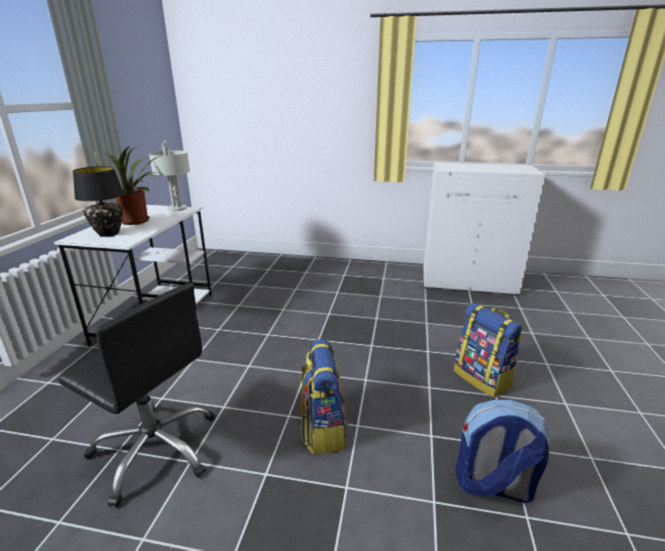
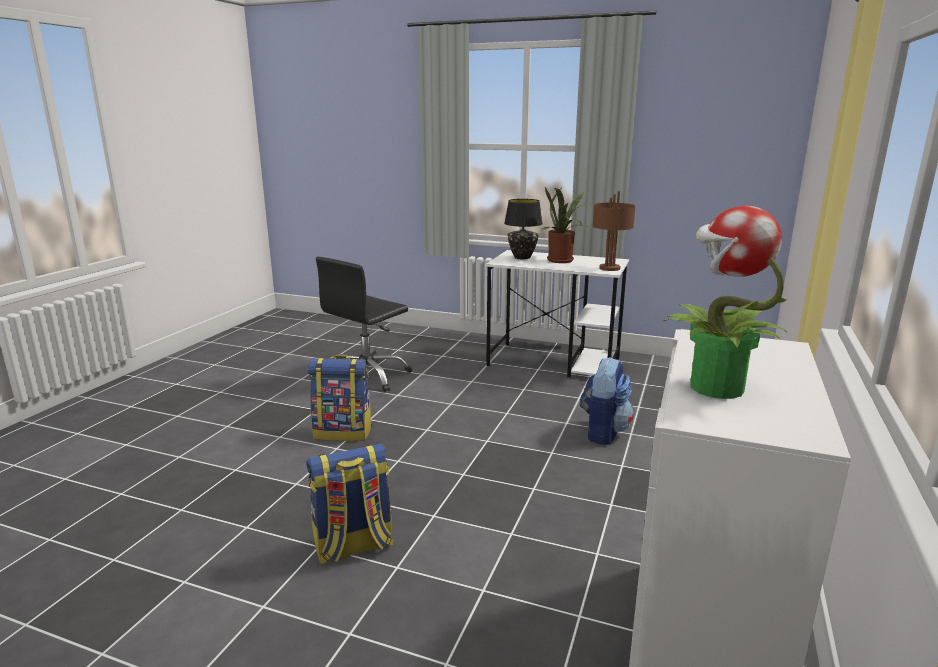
camera: 100 degrees right, 5 degrees down
(177, 209) = (609, 268): grey table lamp -> brown table lamp
(492, 486) = (220, 501): backpack -> backpack (603, 432)
(500, 170) = (714, 387): none -> potted plant

